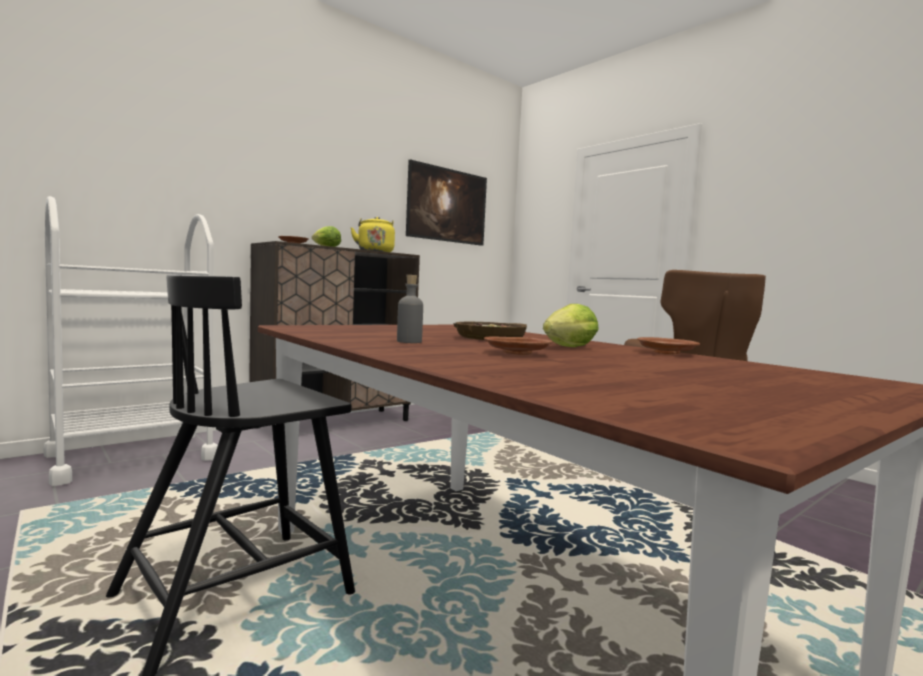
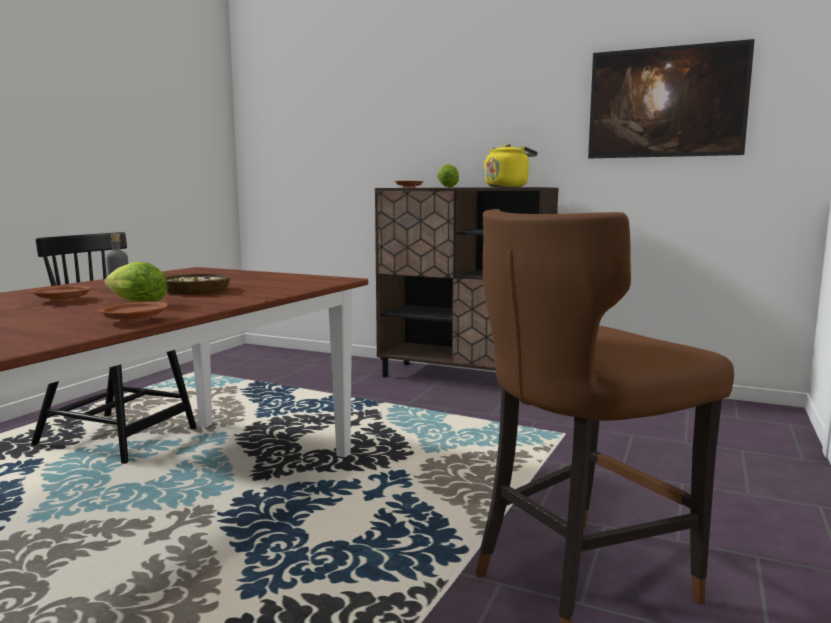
camera: 65 degrees right, 5 degrees up
(132, 457) = (297, 361): white cart -> none

